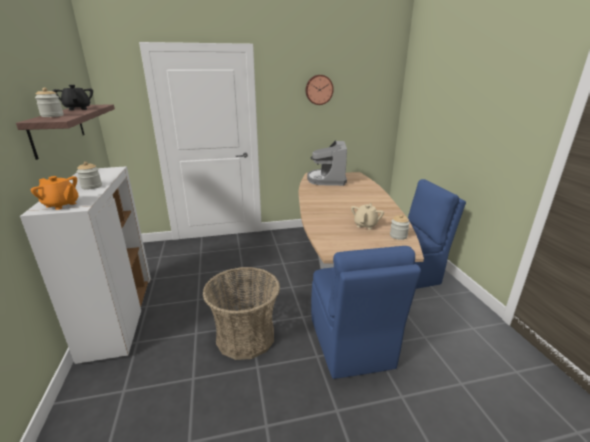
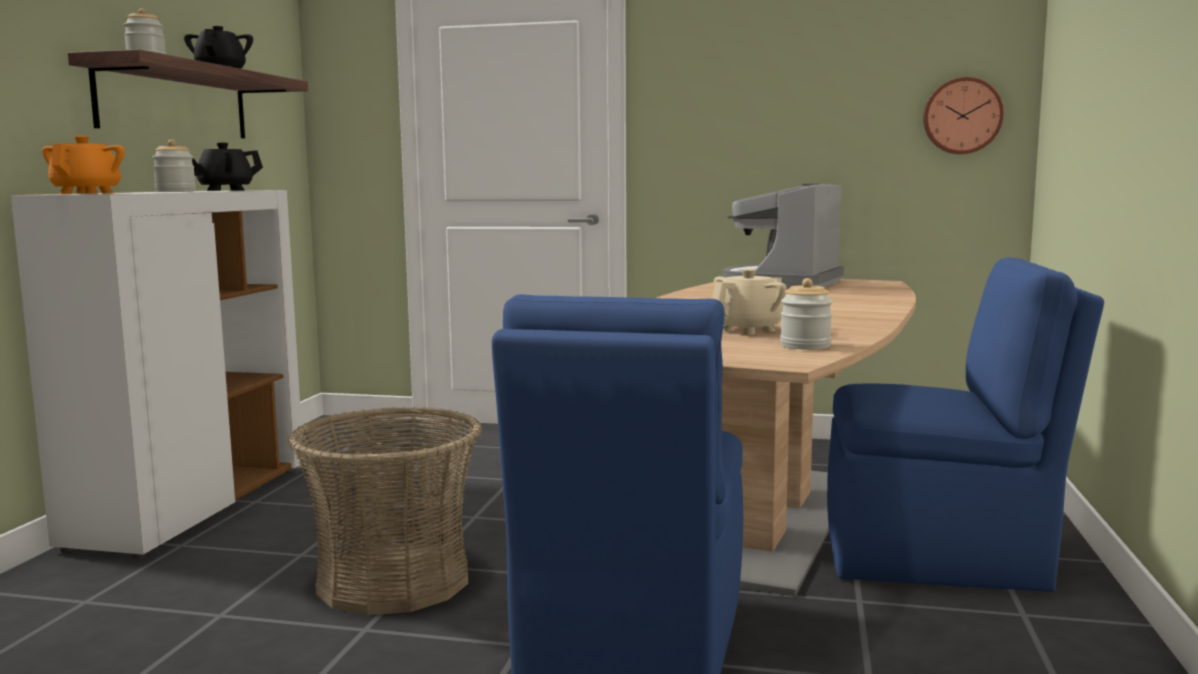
camera: 25 degrees right, 15 degrees down
(61, 205) = (87, 193): orange teapot -> orange teapot turned 135 degrees counterclockwise
(103, 175) = (225, 190): none -> black teapot
(319, 90) = (786, 61): wall clock -> wall clock (962, 116)

